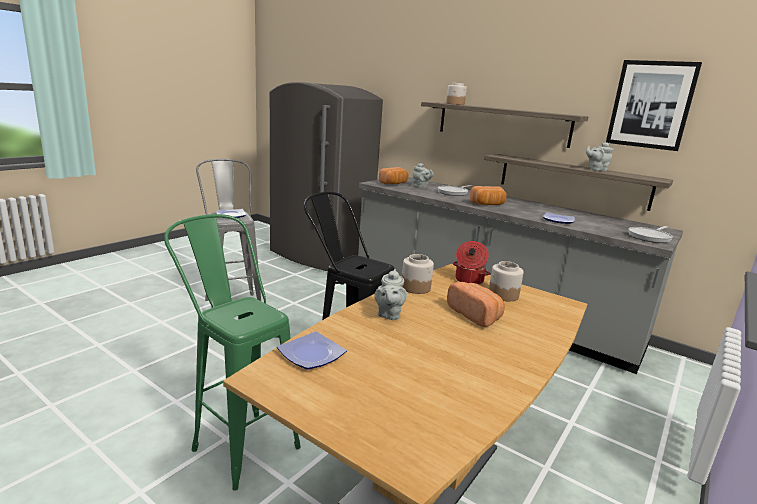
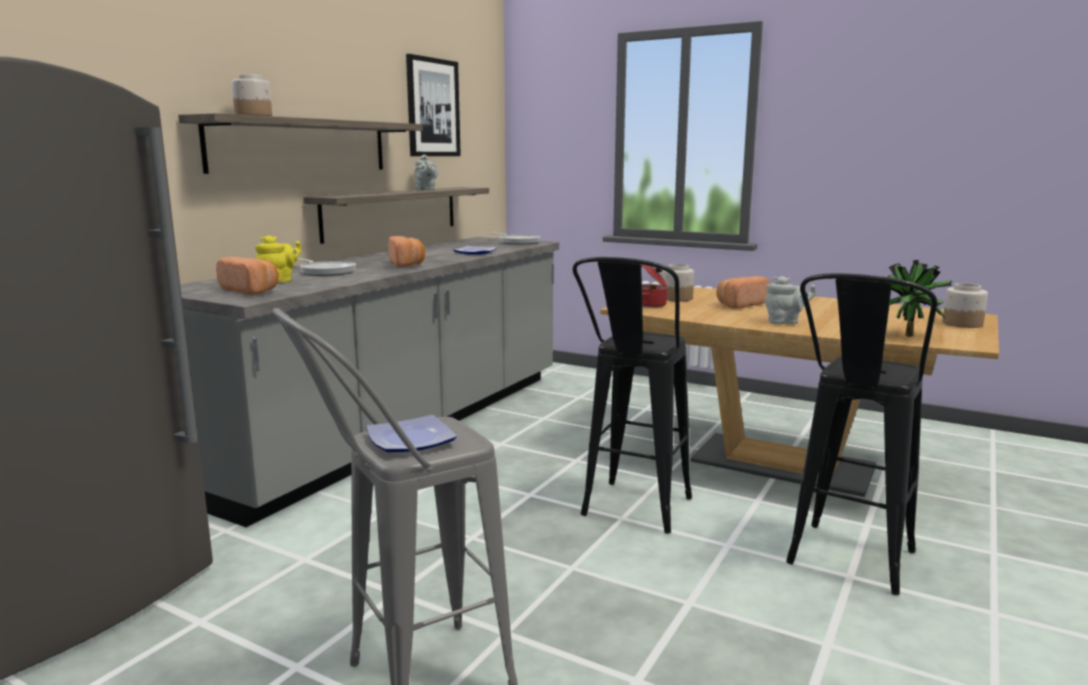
camera: 95 degrees left, 5 degrees down
(237, 441) = (846, 567): green stool -> black stool
(310, 354) = (907, 337): plate -> potted plant
(415, 287) = (700, 317): jar -> jar (961, 324)
(421, 187) = (279, 281): grey teapot -> yellow teapot

